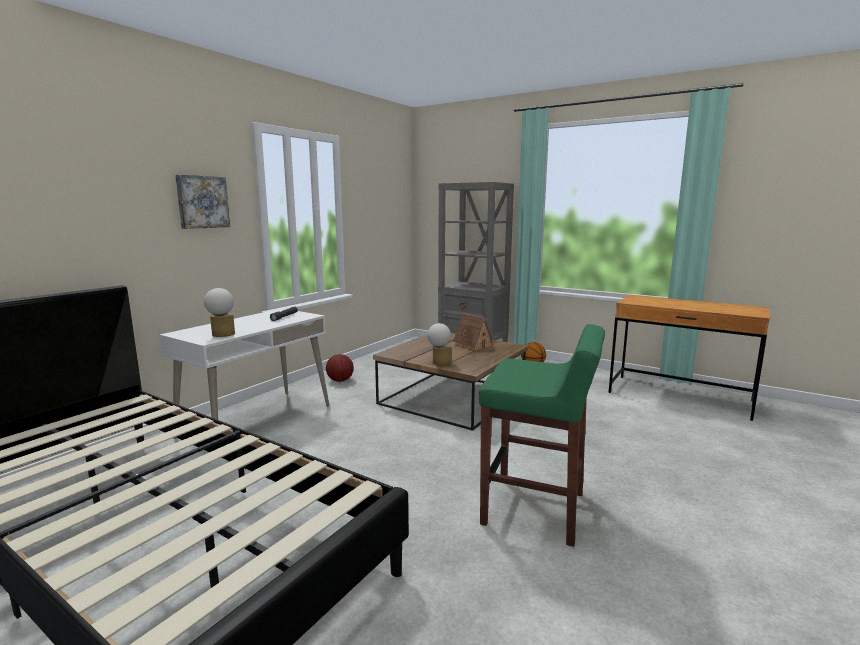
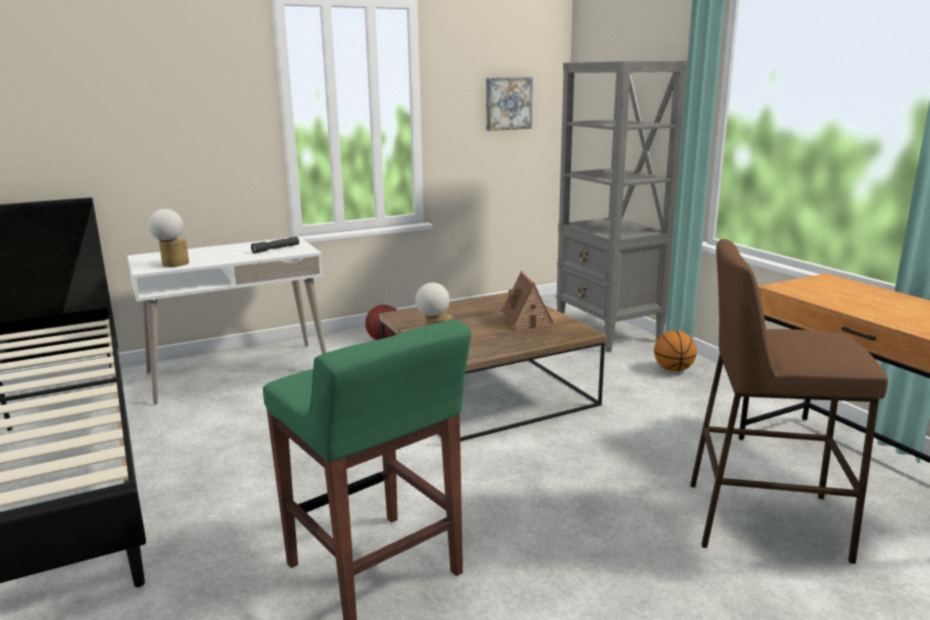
camera: 30 degrees right, 5 degrees up
(202, 202) = (198, 100): picture -> picture (507, 103)
(669, 426) = (764, 520): none -> brown stool

